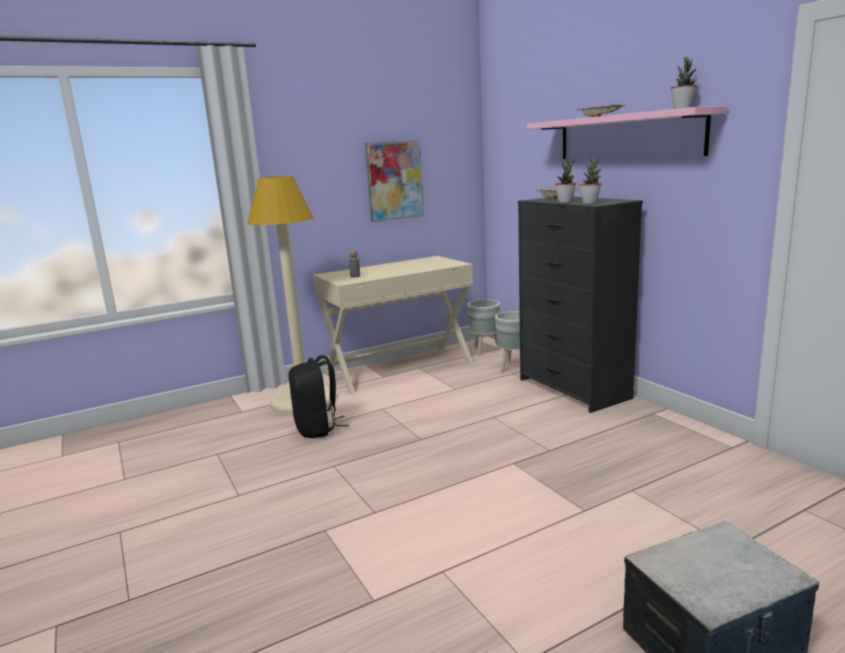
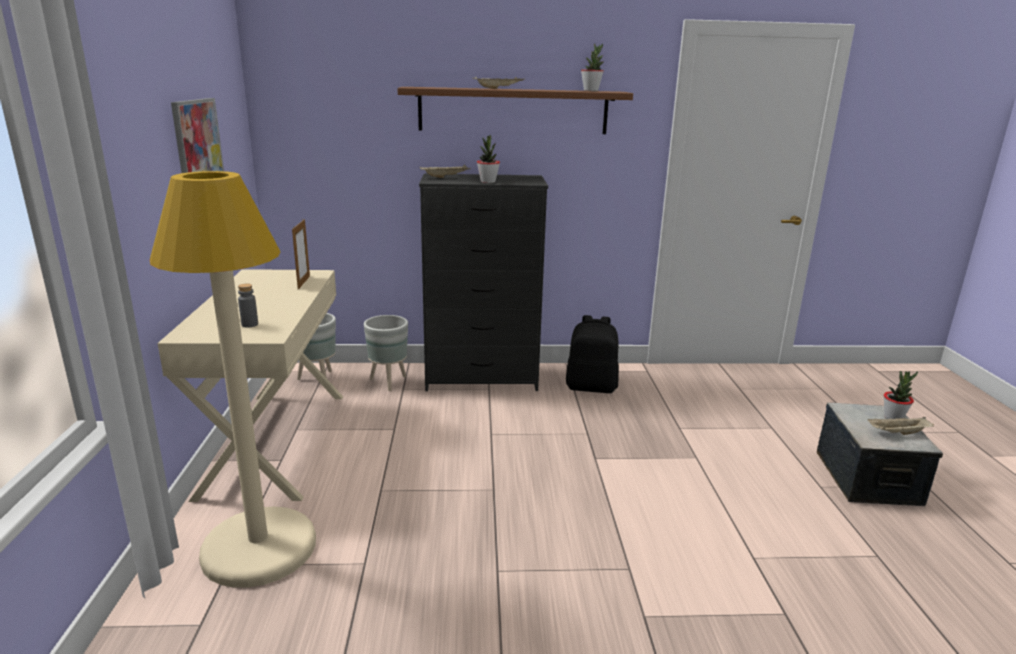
camera: 65 degrees left, 5 degrees up
(317, 428) = (374, 557): black backpack -> black backpack (591, 387)
(436, 266) = (303, 282): none -> picture frame
(589, 203) = (521, 182): potted plant -> potted plant (893, 417)
(627, 136) = (513, 110): pink shelf -> brown shelf
(713, 583) = (898, 433): none -> beige tray

